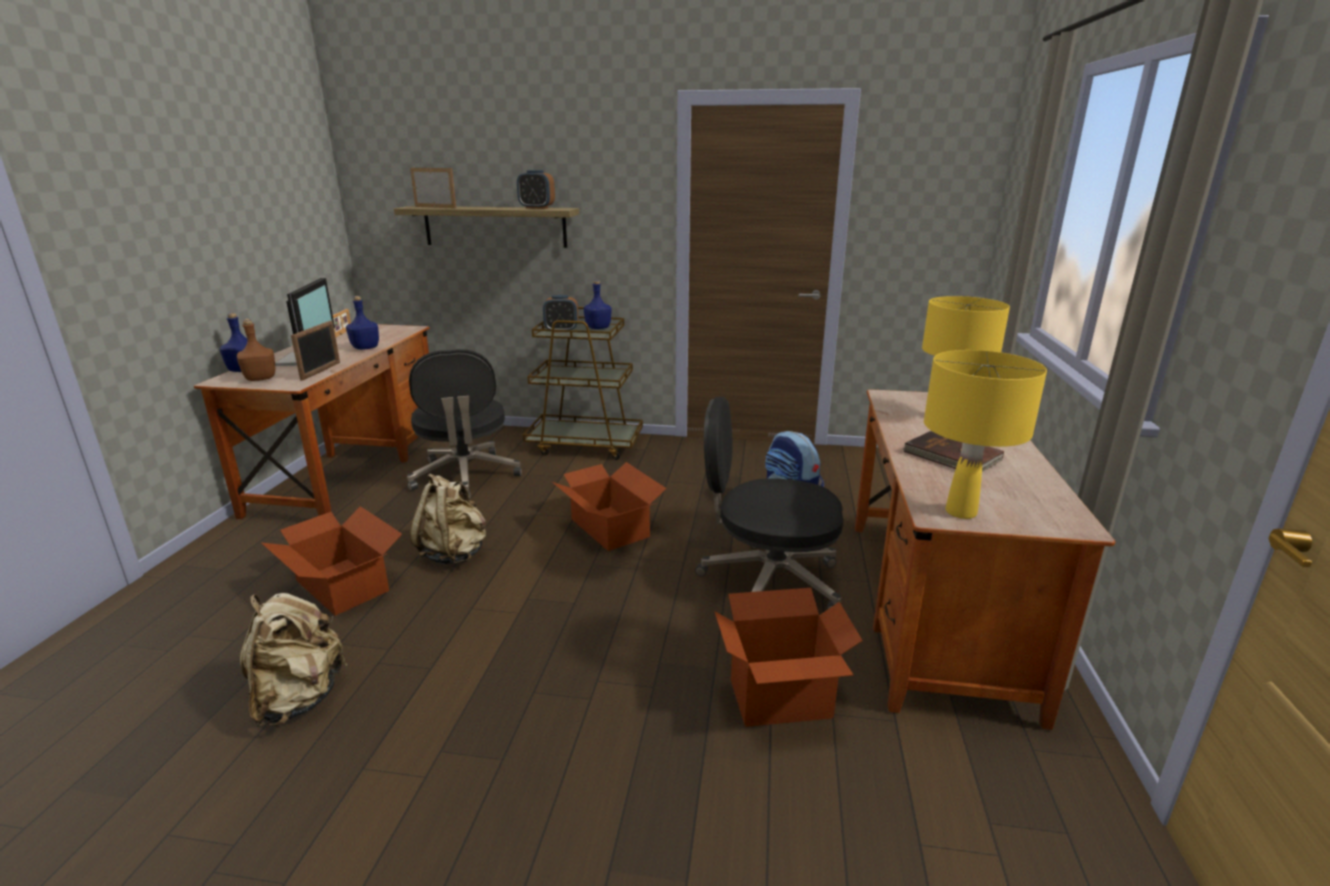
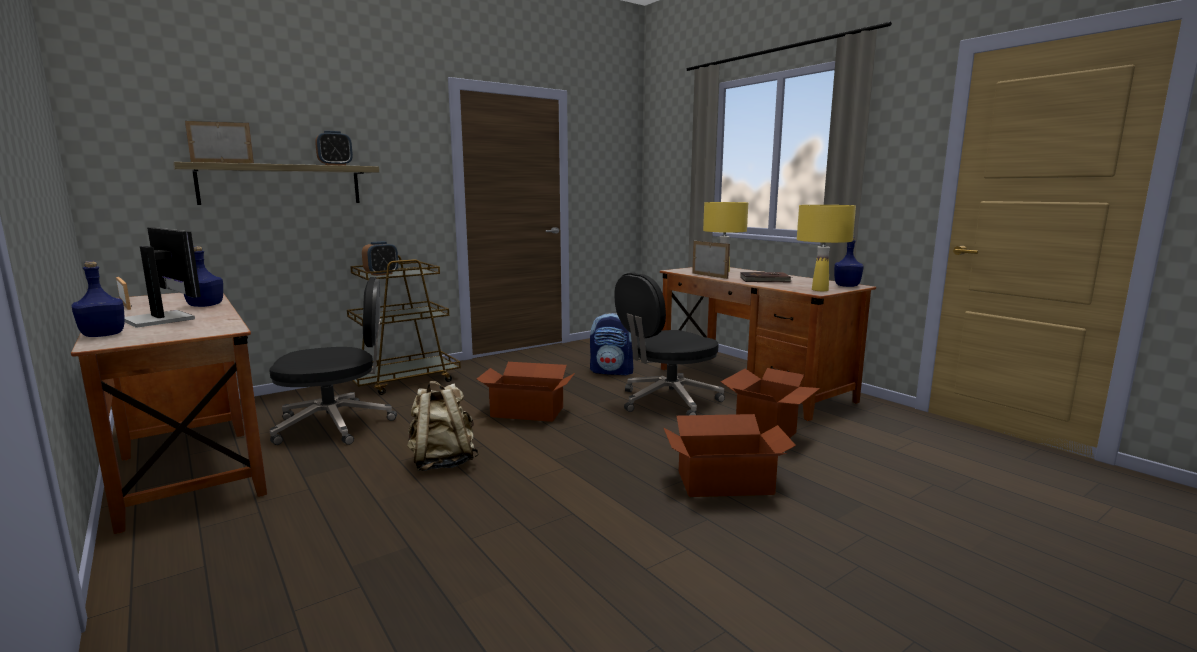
camera: 45 degrees left, 10 degrees down
(260, 378) = (158, 334): brown bottle -> none
(299, 698) = (516, 574): beige backpack -> none
(321, 371) = (218, 320): picture frame -> picture frame (710, 275)
(341, 586) = (386, 515): cardboard box -> cardboard box (726, 483)
(465, 476) = (336, 425): black office chair -> black office chair turned 45 degrees counterclockwise
(598, 328) = (407, 270): blue bottle -> blue bottle (847, 286)

